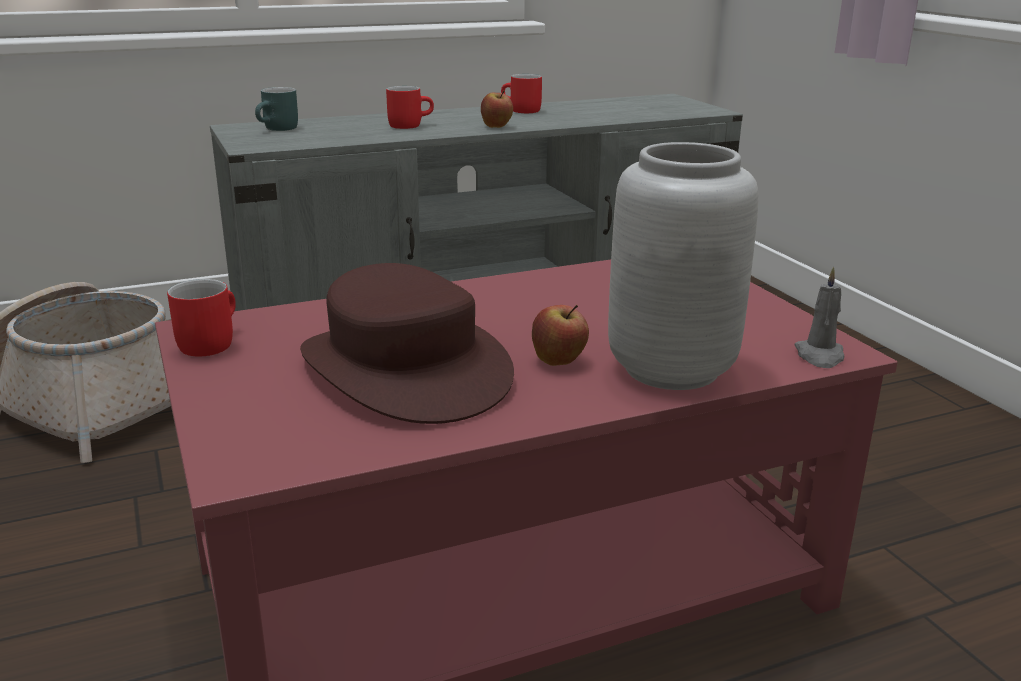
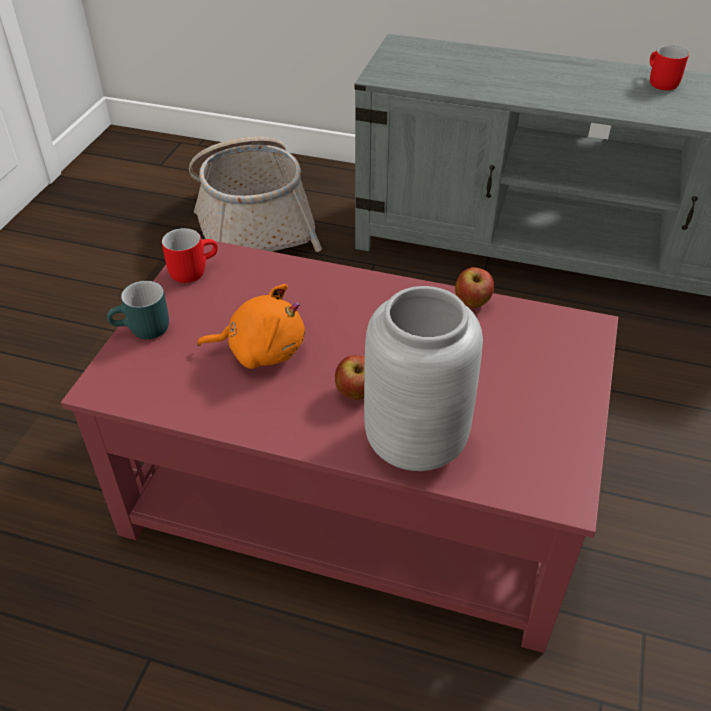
camera: 40 degrees right, 20 degrees up
(279, 129) = (426, 55): turquoise mug -> turquoise mug (143, 331)
(403, 369) = (261, 350): brown hat -> orange plush toy
(409, 125) = (531, 79): red mug -> none
(496, 127) = (601, 105): apple -> apple (472, 303)
(820, 356) = (539, 491): grey candle -> none

